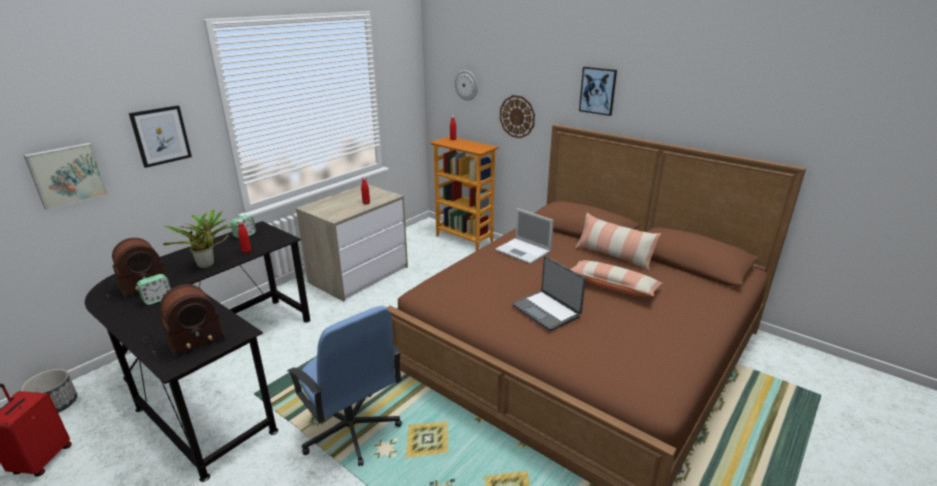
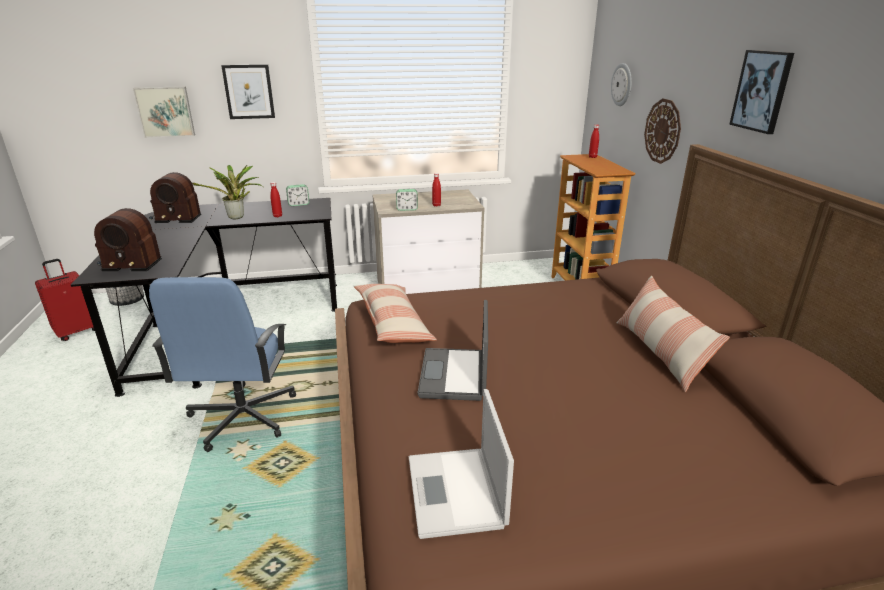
camera: 40 degrees right, 0 degrees up
(157, 299) = (169, 230): alarm clock -> alarm clock (407, 209)
(524, 251) = (540, 303): laptop -> laptop (456, 493)
(612, 286) = (591, 387): pillow -> pillow (393, 323)

